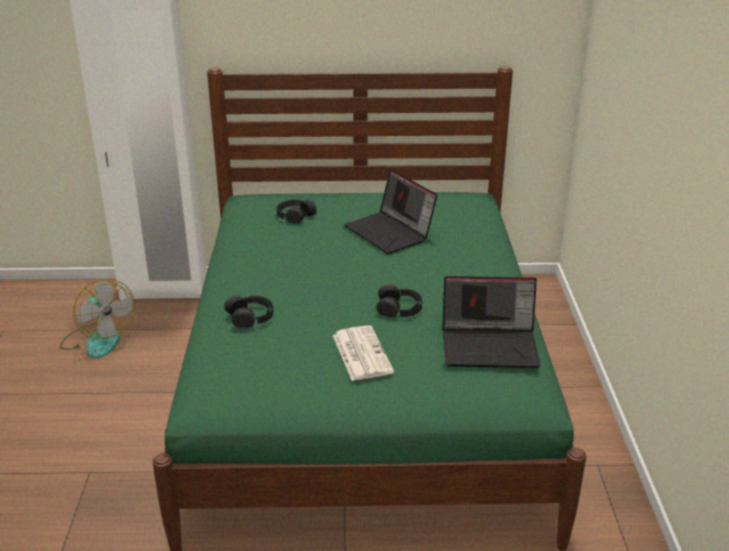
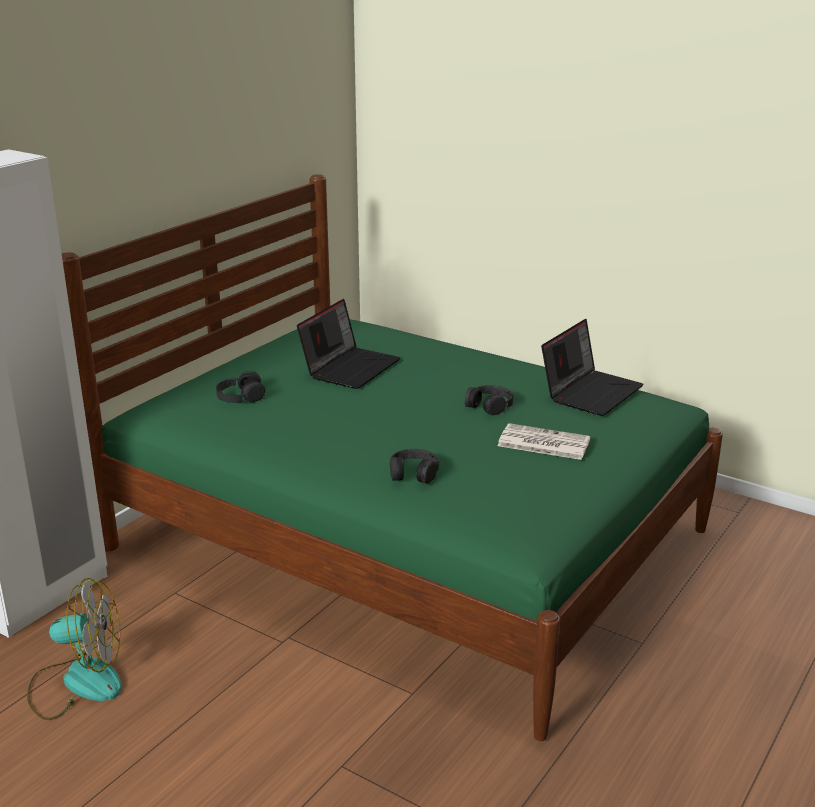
camera: 55 degrees left, 5 degrees down
(390, 232) = (350, 367): laptop -> laptop turned 60 degrees counterclockwise

